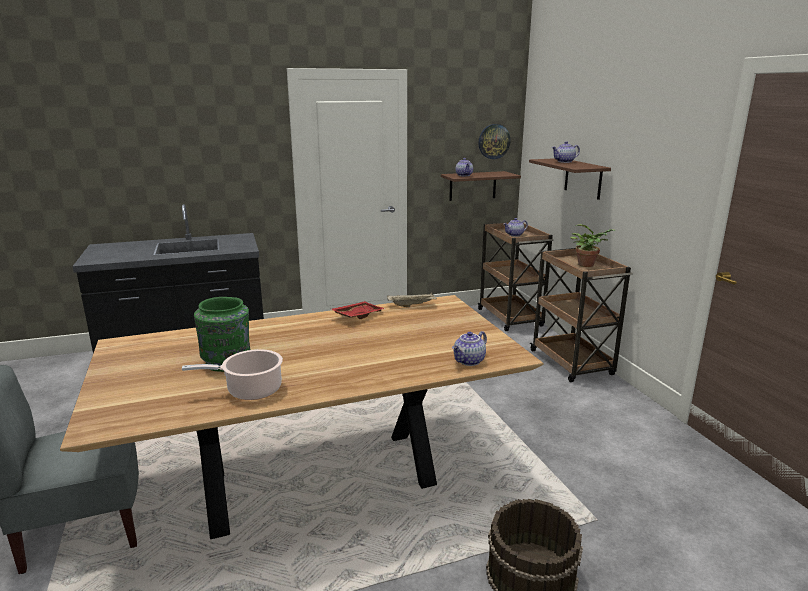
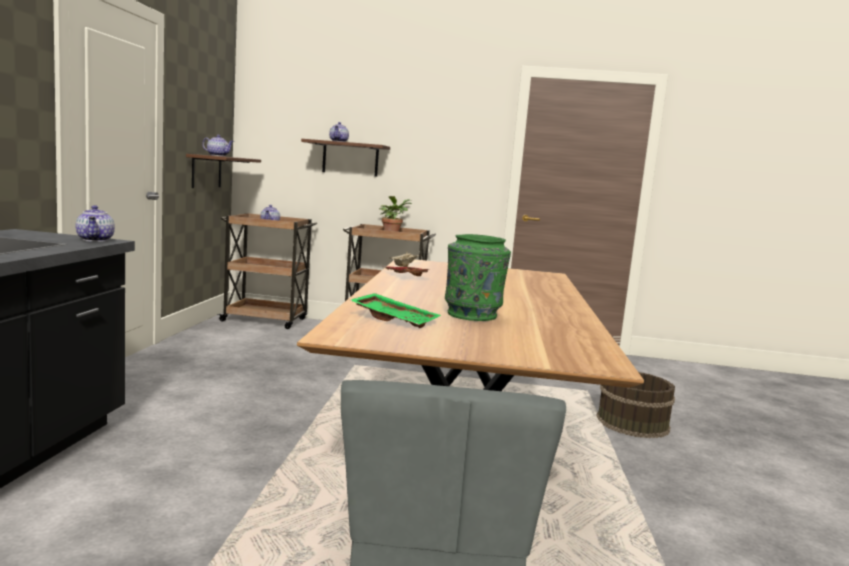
camera: 65 degrees left, 10 degrees down
(180, 346) = (395, 319): none -> green tray
(250, 390) = (552, 318): cooking pot -> none
(469, 361) = (548, 279): teapot -> teapot (96, 240)
(493, 141) = (219, 121): wall clock -> none

